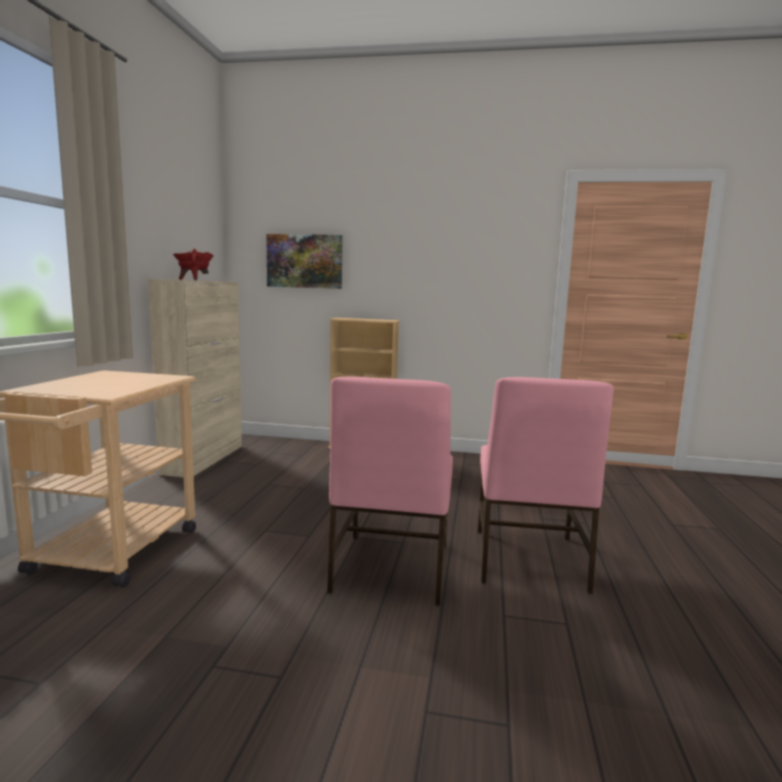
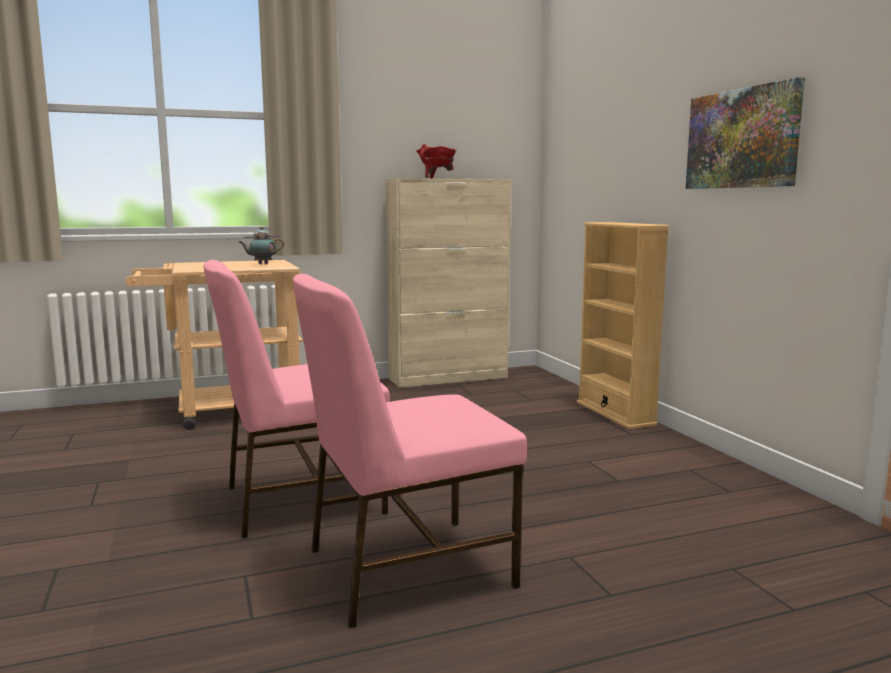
camera: 60 degrees right, 0 degrees up
(133, 378) = (261, 264): none -> teapot
(304, 261) = (593, 146): picture -> picture (742, 139)

